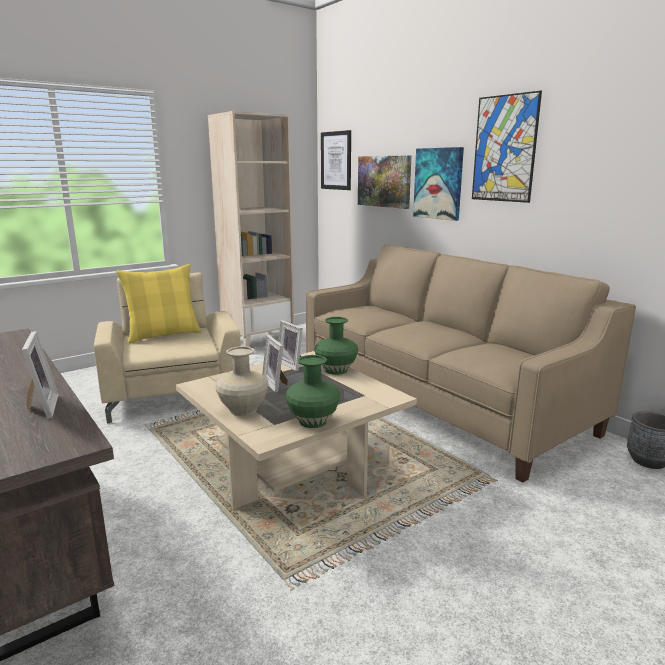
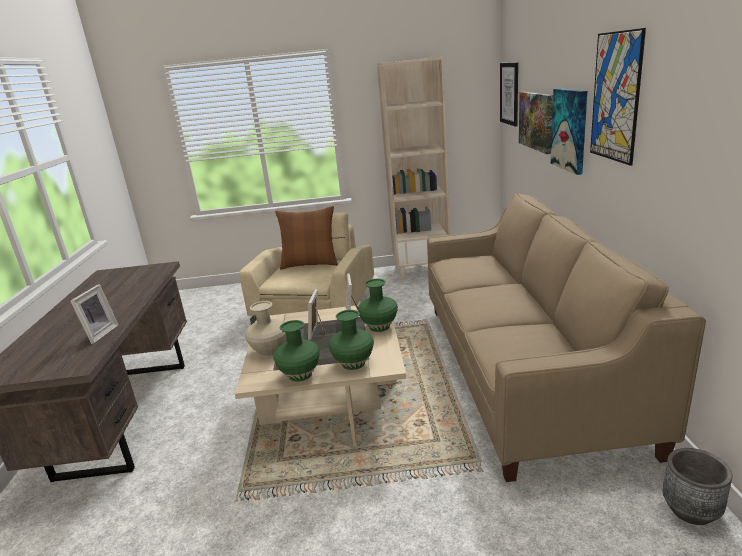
camera: 35 degrees right, 5 degrees up
(163, 335) = (310, 264): yellow pillow -> brown pillow
(356, 401) = (354, 363): none -> green vase

